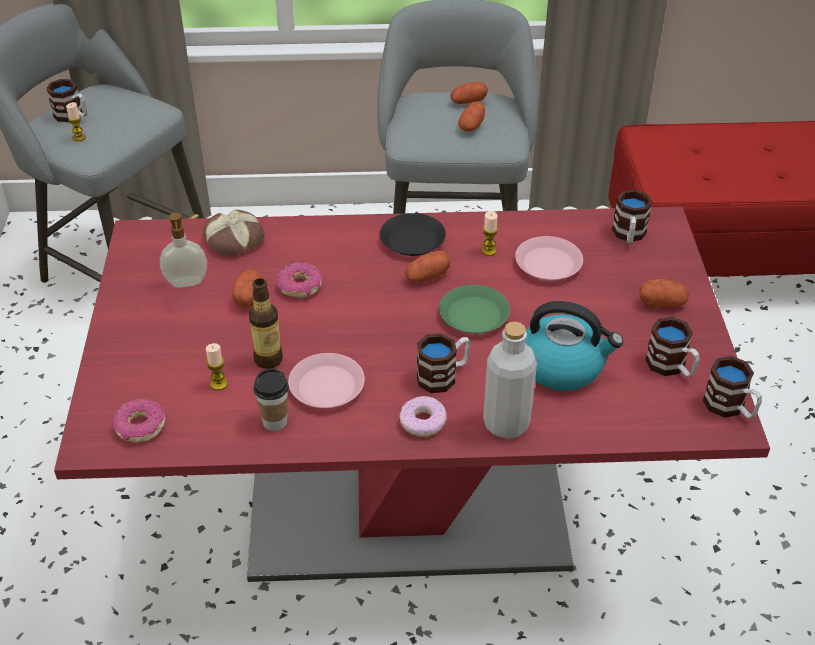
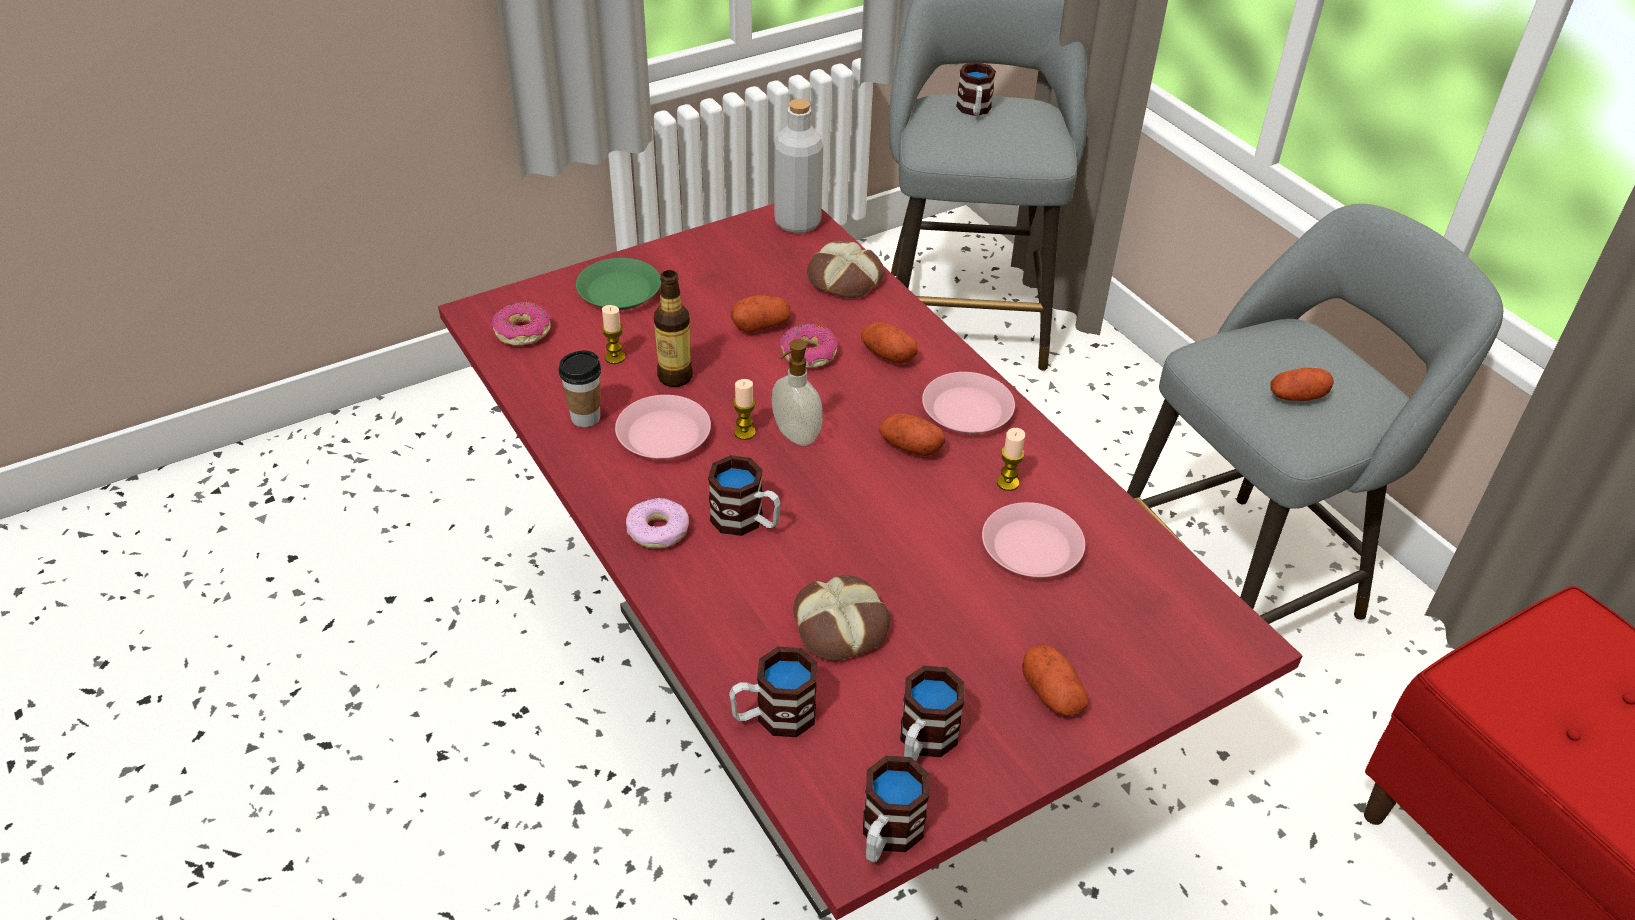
camera: 60 degrees right, 0 degrees up
(79, 137) = (945, 129): candle -> candle (744, 432)
(187, 283) = (748, 276): soap dispenser -> soap dispenser (794, 435)
(413, 240) = (967, 411): black plate -> pink plate
(468, 102) = (1346, 375): potato -> potato (887, 355)
(473, 315) = (872, 511): green plate -> green plate (618, 291)
(506, 423) = (702, 604): grey bottle -> grey bottle (797, 222)
(563, 366) = (841, 626): kettle -> bread
(629, 235) = (1170, 613): mug -> mug (773, 716)

